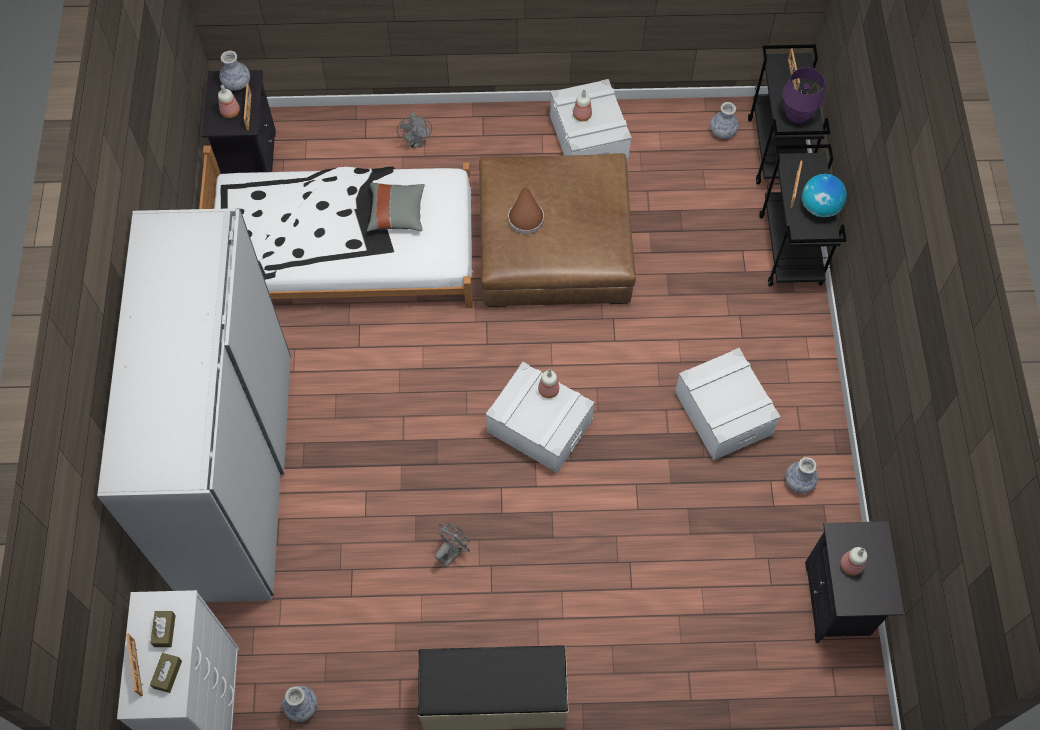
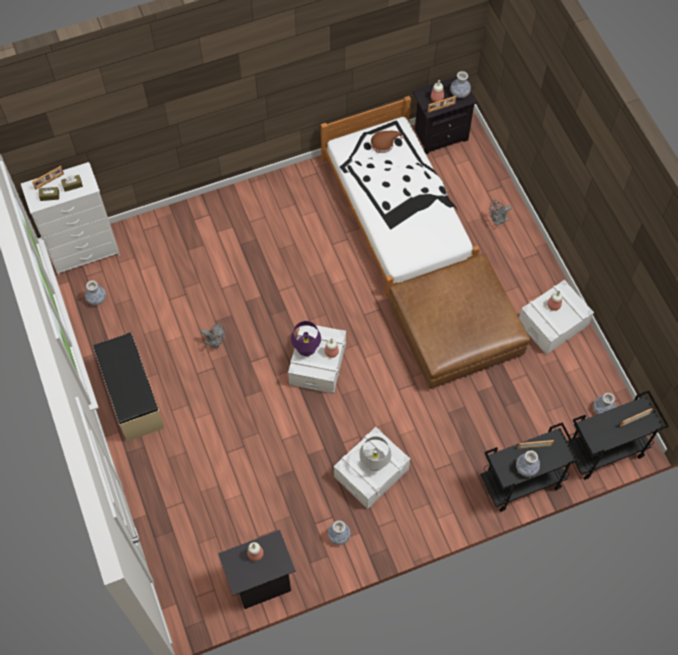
camera: 70 degrees right, 0 degrees up
(238, 474) = (223, 213): white wardrobe -> none
(396, 213) = (419, 221): grey pillow -> none
(525, 216) = (447, 293): brown hat -> brown hat (384, 143)
(731, 392) = (374, 463): none -> white table lamp
(796, 116) = (600, 432): purple table lamp -> purple table lamp (306, 349)
(819, 207) = (526, 468): globe -> vase

